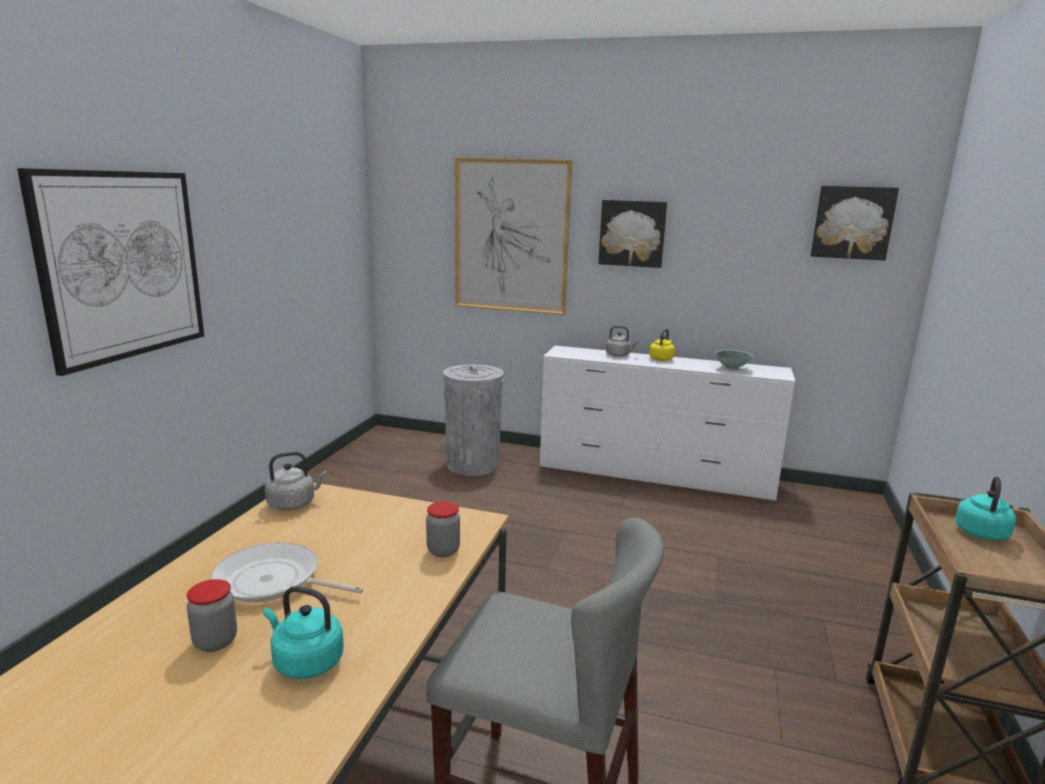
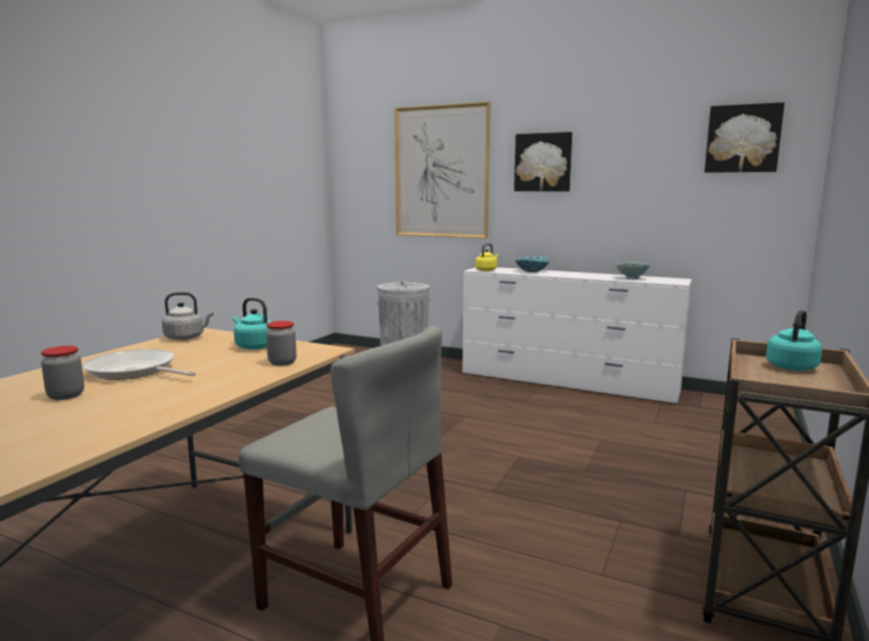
camera: 10 degrees right, 5 degrees down
(123, 265) = (99, 172): picture -> none
(305, 662) = (122, 407): turquoise kettle -> turquoise kettle (253, 346)
(619, 355) = (532, 271): grey kettle -> bowl
(661, 359) = (570, 273): yellow kettle -> yellow kettle (487, 270)

